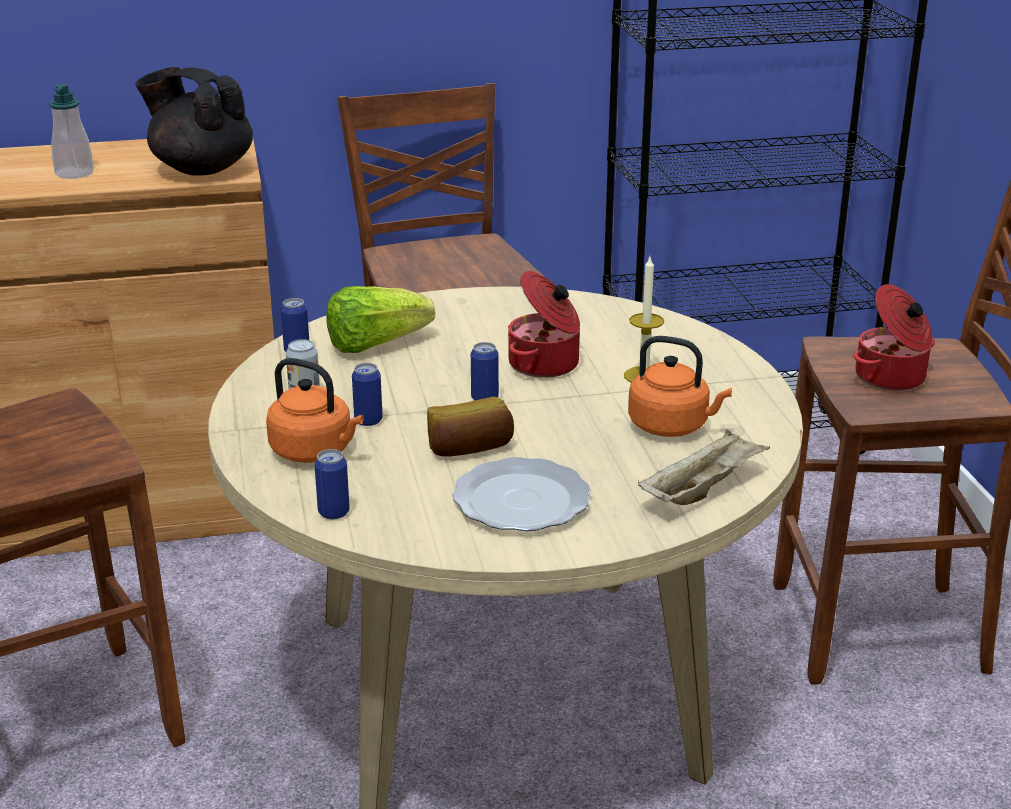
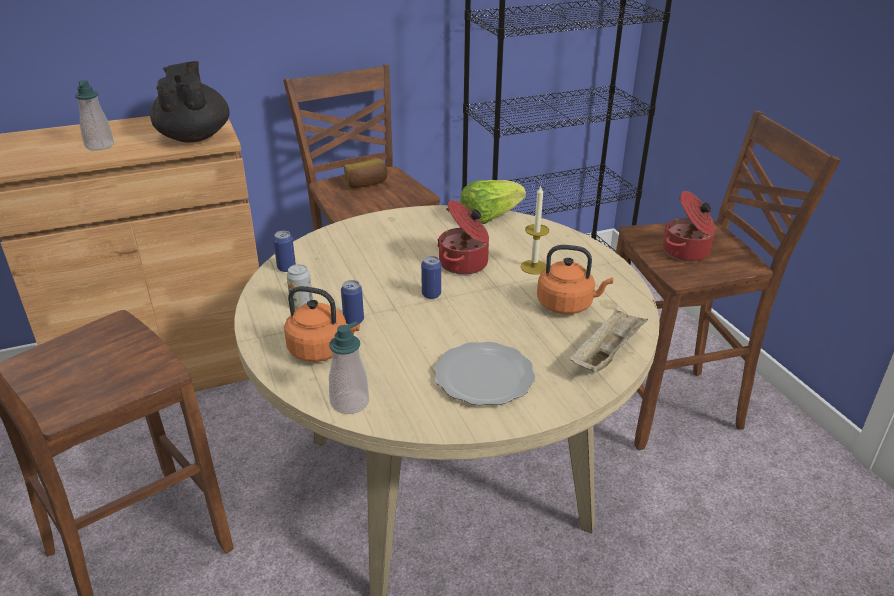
camera: 10 degrees left, 5 degrees up
(201, 169) = (194, 137): black teapot -> black teapot turned 60 degrees clockwise
(333, 512) = (349, 402): can -> soap dispenser
(375, 344) = (341, 258): lettuce -> lettuce (489, 217)
(470, 448) = (433, 336): bread -> bread (366, 184)

